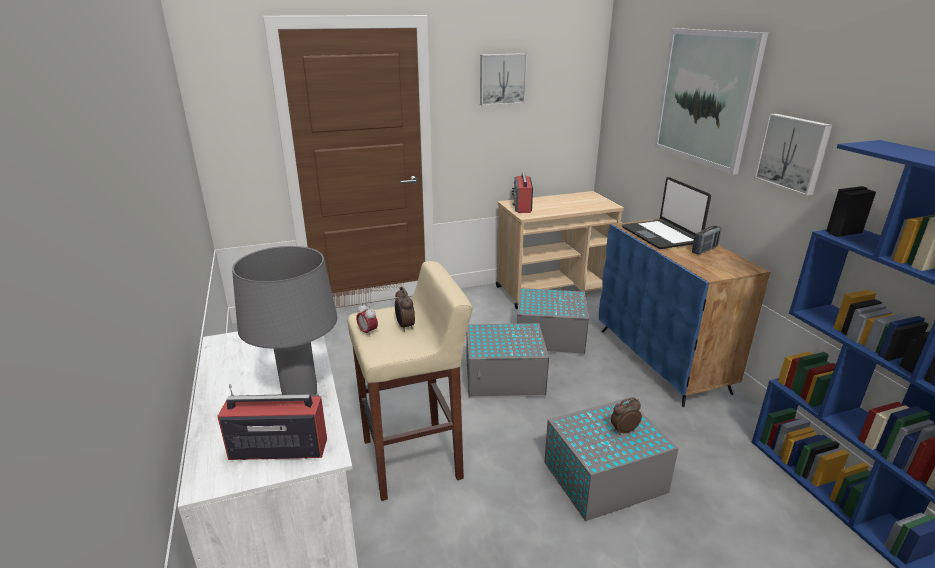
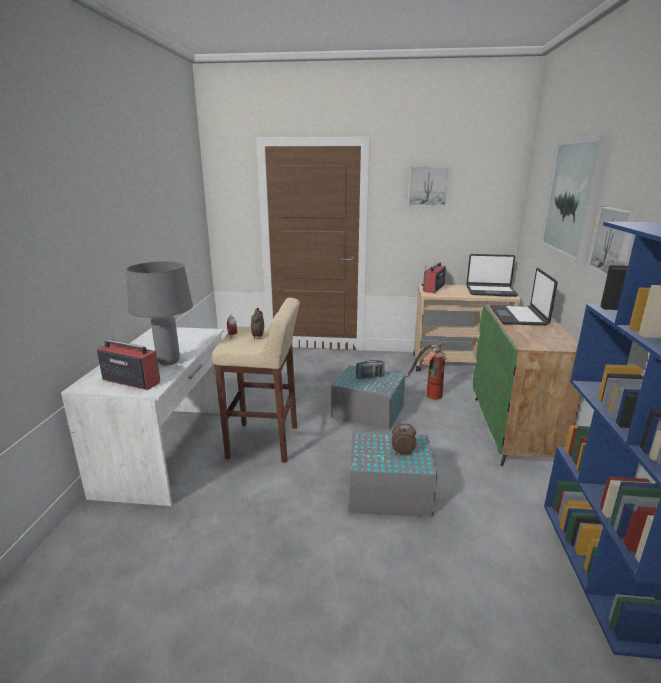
camera: 25 degrees right, 5 degrees down
(551, 338) = (427, 395): grey storage box -> fire extinguisher
(585, 201) = (490, 291): none -> laptop
(662, 360) = (512, 430): blue cabinet -> green cabinet
(704, 250) = (546, 330): radio -> radio (370, 377)

